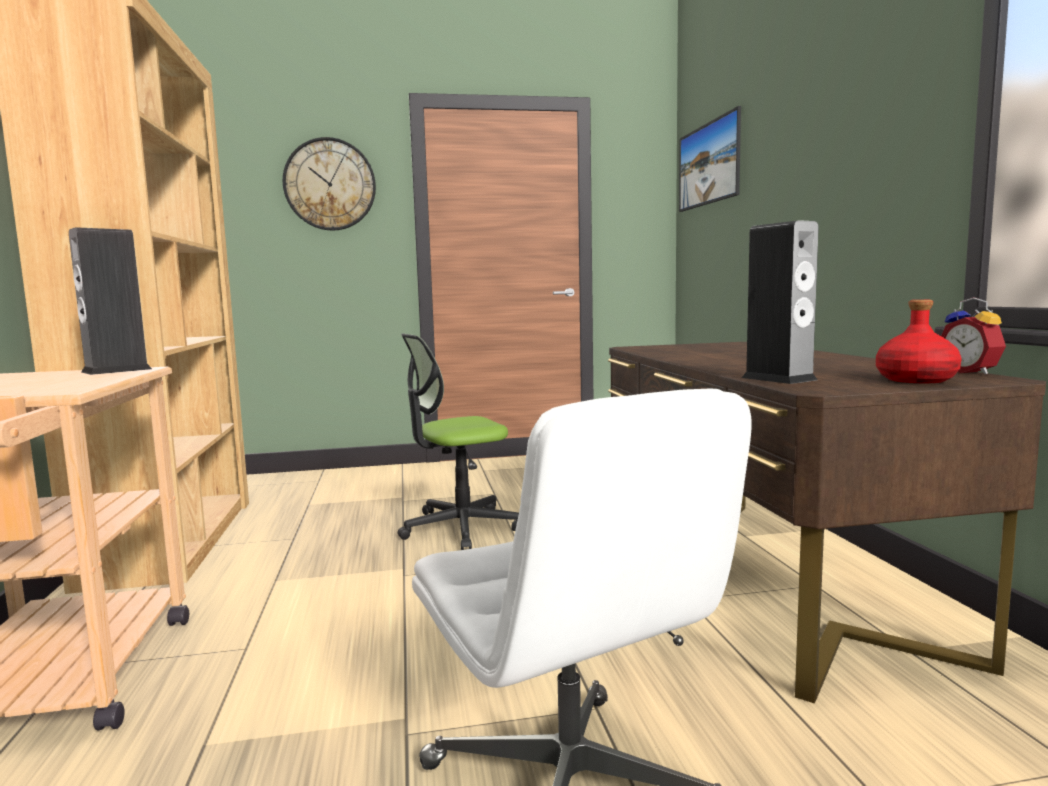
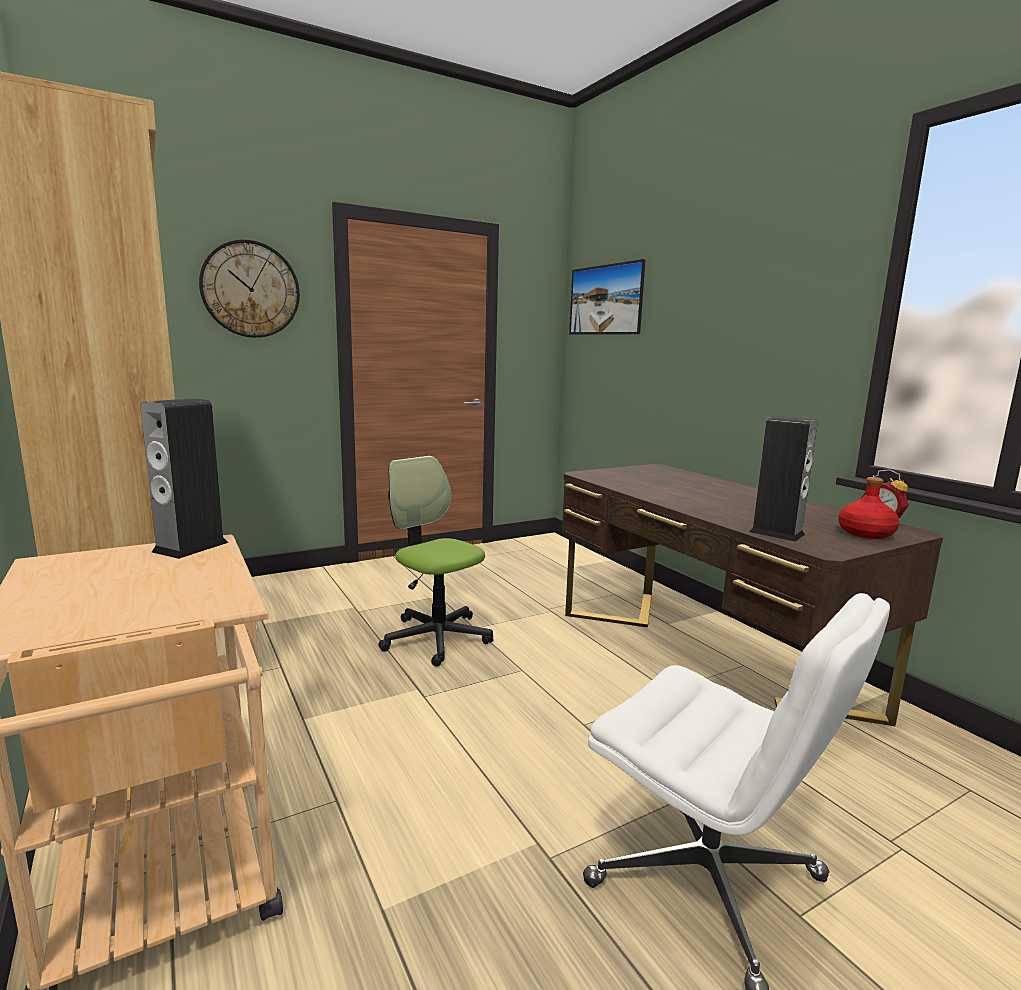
camera: 20 degrees left, 5 degrees up
(460, 528) = (436, 638): office chair -> office chair turned 90 degrees clockwise

